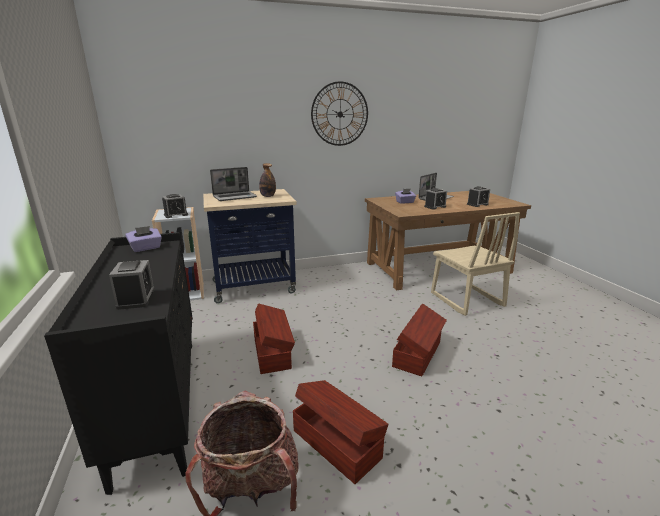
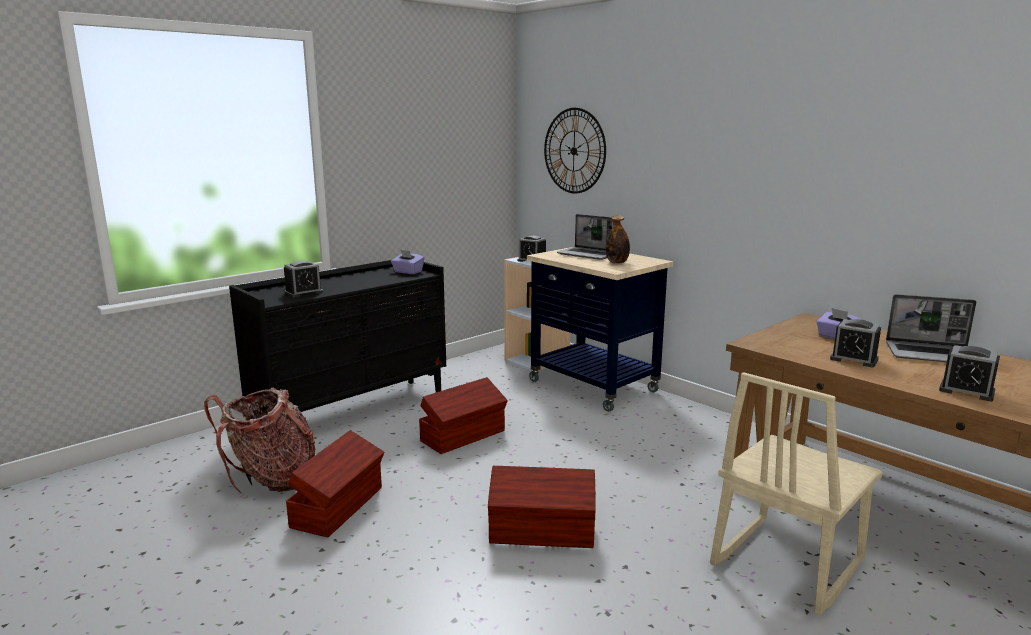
camera: 65 degrees right, 5 degrees down
(340, 114) = (773, 153): wall clock -> wall clock (574, 151)

